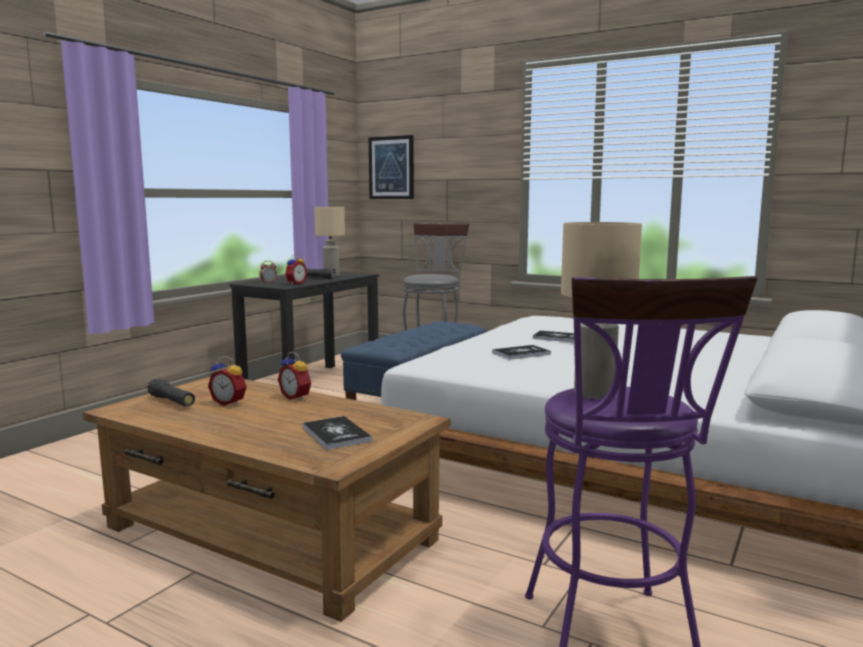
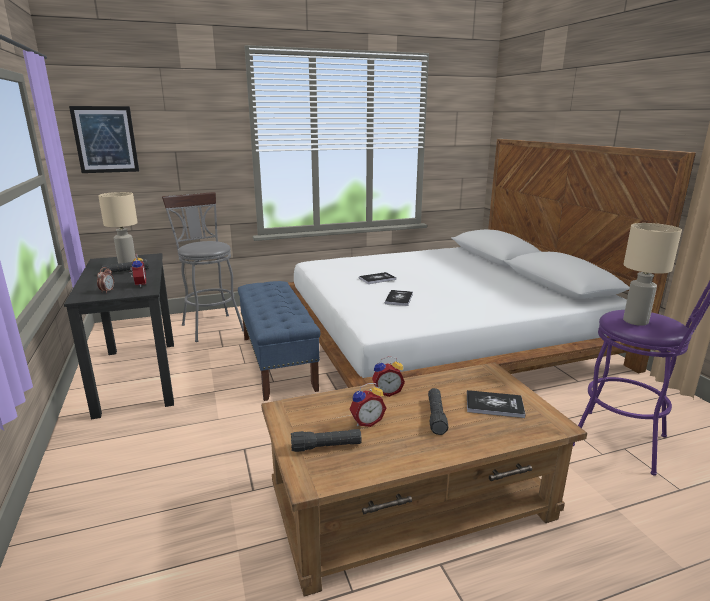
camera: 50 degrees left, 10 degrees up
(274, 420) = (436, 417): none -> black flashlight

